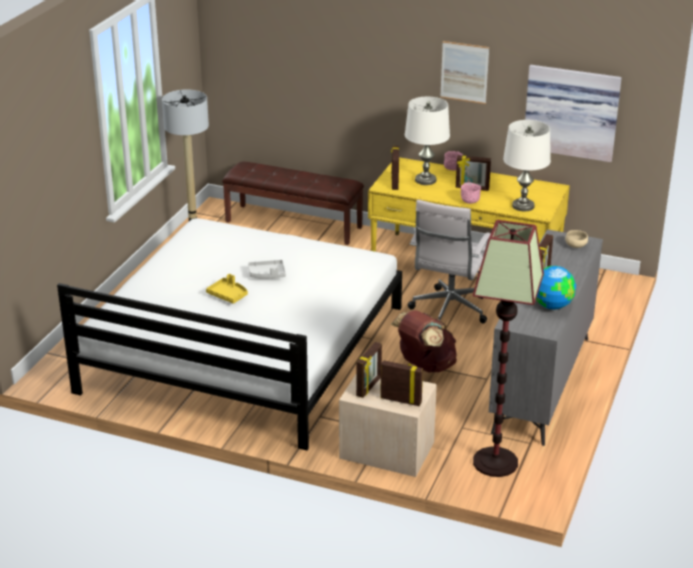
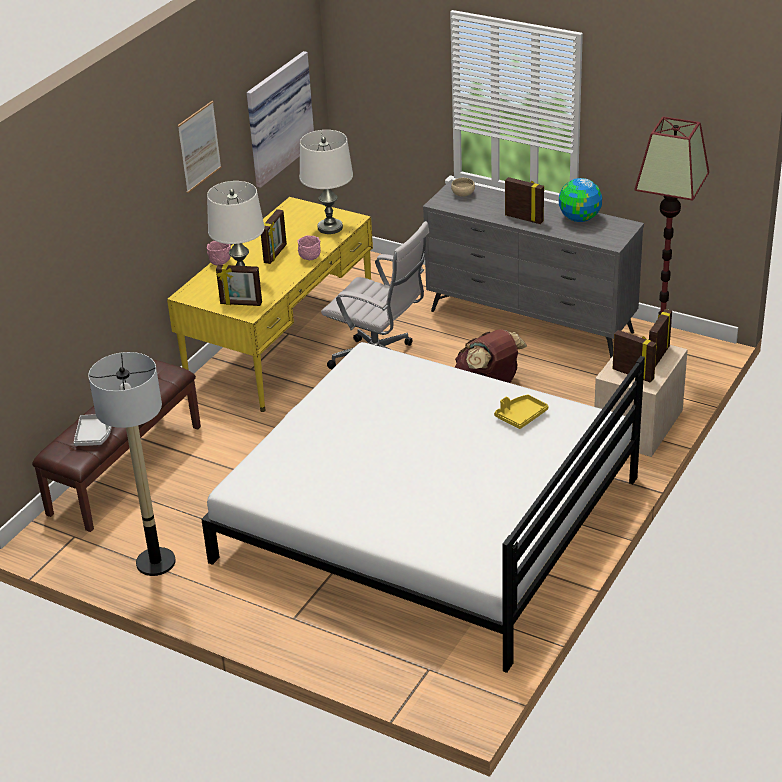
camera: 80 degrees left, 5 degrees up
(228, 295) = (435, 463): yellow tray -> yellow tray (521, 416)
(267, 274) = (388, 433): grey tray -> grey tray (95, 435)

